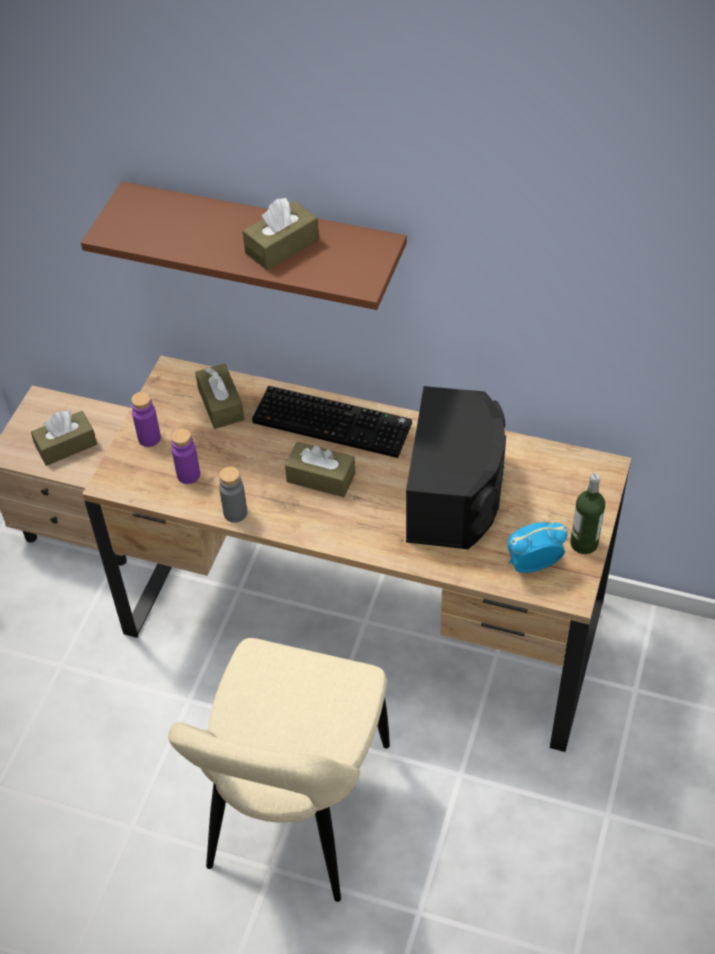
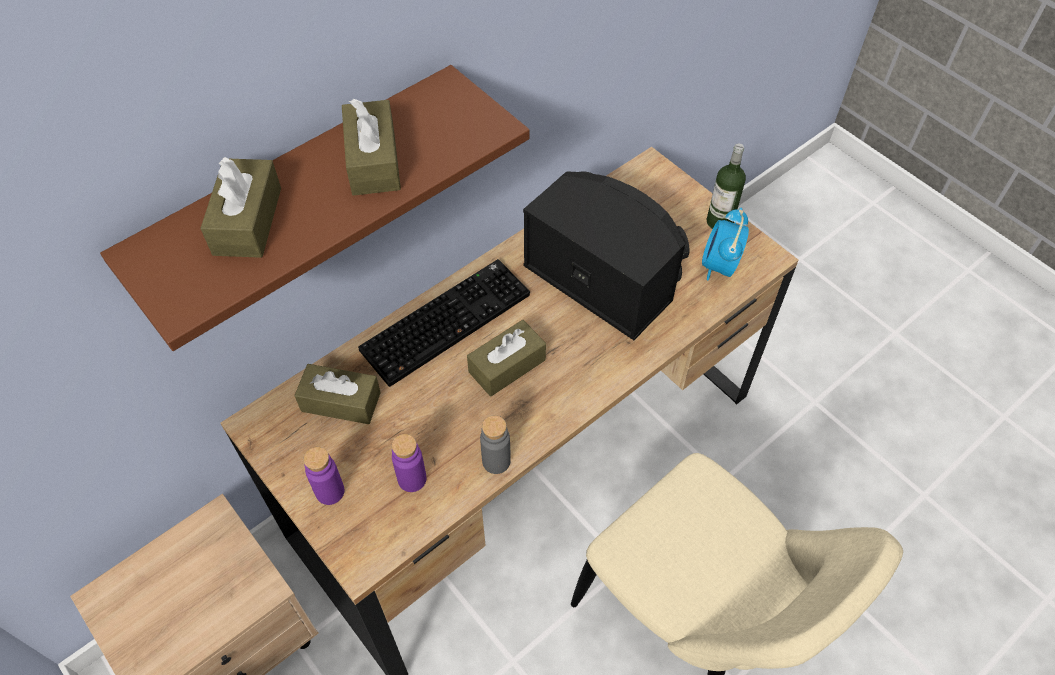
camera: 60 degrees left, 5 degrees up
(66, 446) = (194, 601): brown tissue box -> brown tissue box (247, 221)

